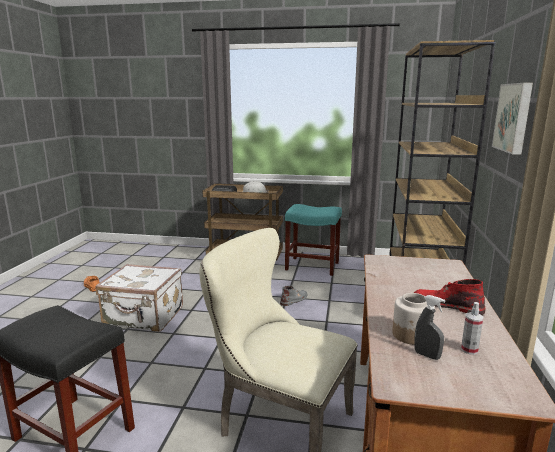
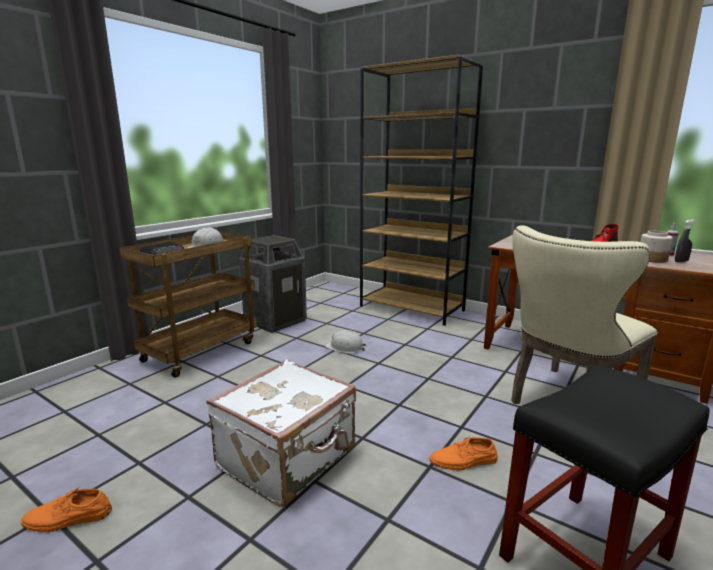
camera: 65 degrees left, 0 degrees up
(161, 374) = (463, 461): none -> orange shoe
(294, 299) = (345, 347): grey boot -> white hard hat
(313, 266) = (275, 321): turquoise stool -> trash can
(514, 117) = (530, 122): picture -> none

